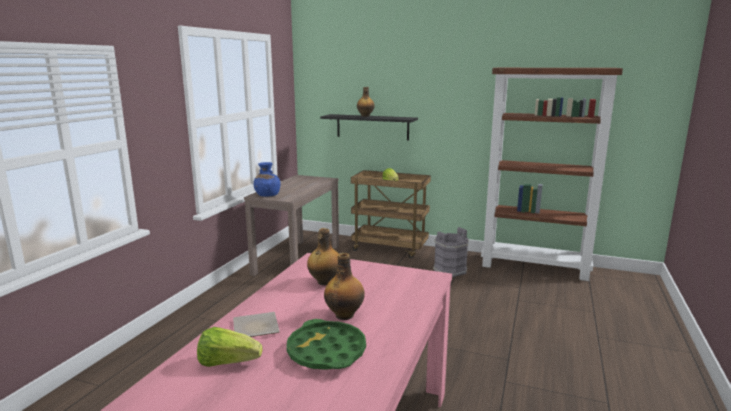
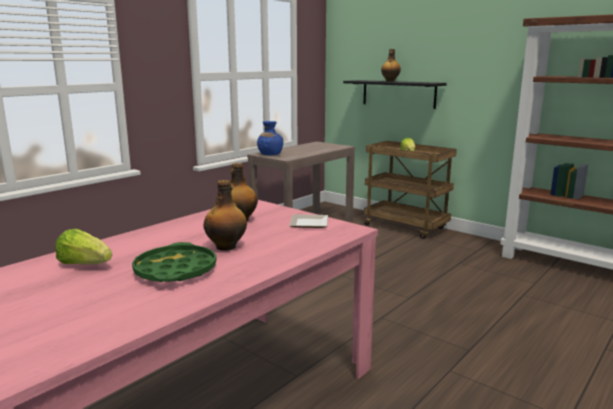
camera: 20 degrees right, 0 degrees up
(257, 328) = (138, 245): plate -> plate (310, 224)
(450, 270) = (460, 255): grey bucket -> none

